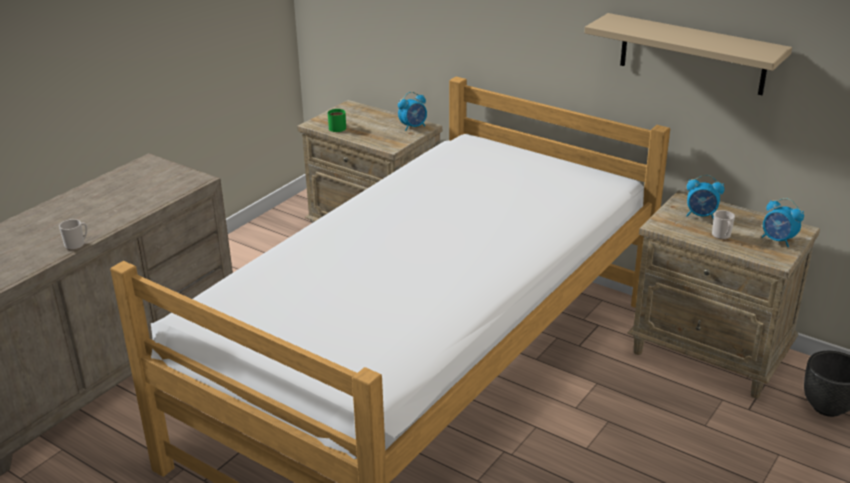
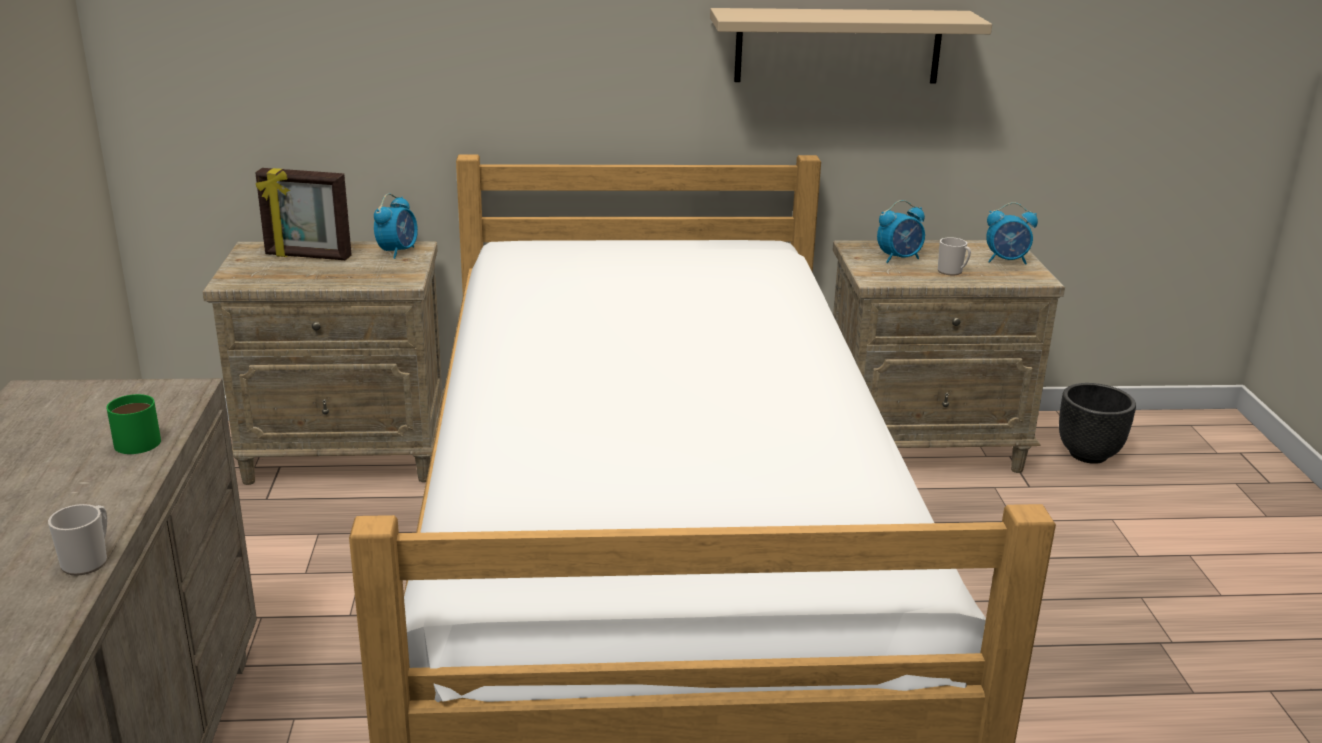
camera: 40 degrees left, 5 degrees down
(338, 126) = (278, 276): green mug -> green mug (136, 439)
(367, 118) = (308, 256): none -> picture frame

